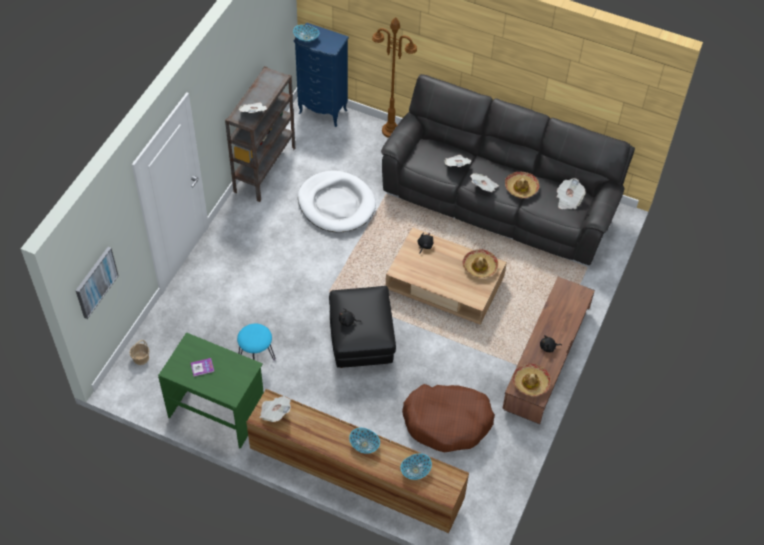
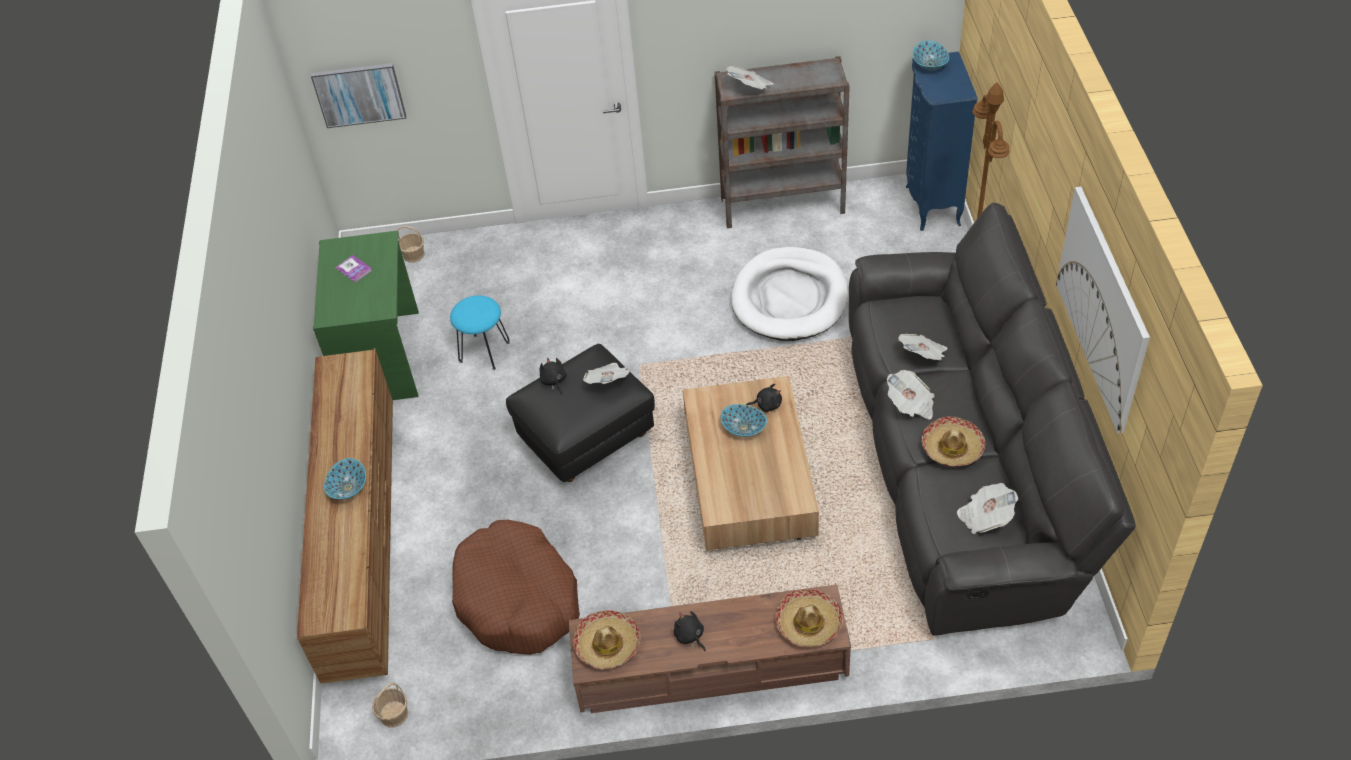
camera: 65 degrees right, 5 degrees down
(275, 412) = (345, 375): newspaper -> newspaper (608, 382)
(415, 470) = (337, 563): bowl -> bowl (744, 427)
(480, 266) = (782, 484): hat -> hat (809, 623)
(482, 511) = (393, 714): none -> basket
(557, 73) = (1102, 308): none -> picture

